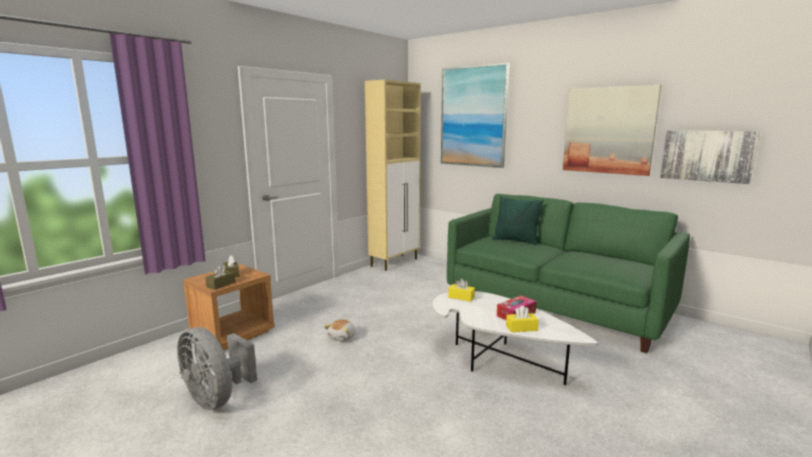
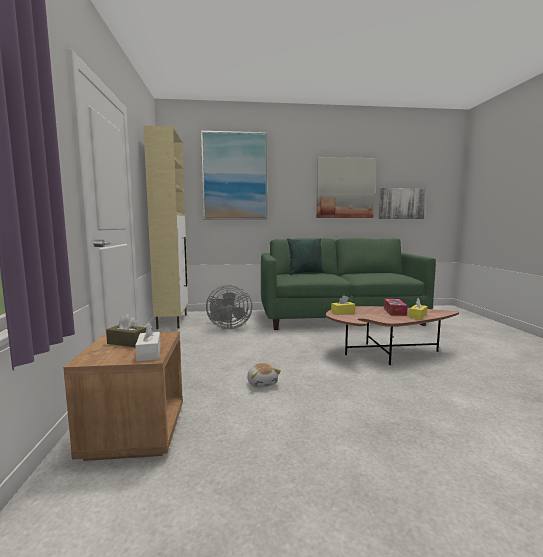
camera: 45 degrees left, 5 degrees down
(217, 398) = (277, 496): grey fan -> grey fan (228, 327)
(221, 284) = (149, 353): brown tissue box -> white tissue box
(497, 359) = (384, 353): white coffee table -> brown coffee table

